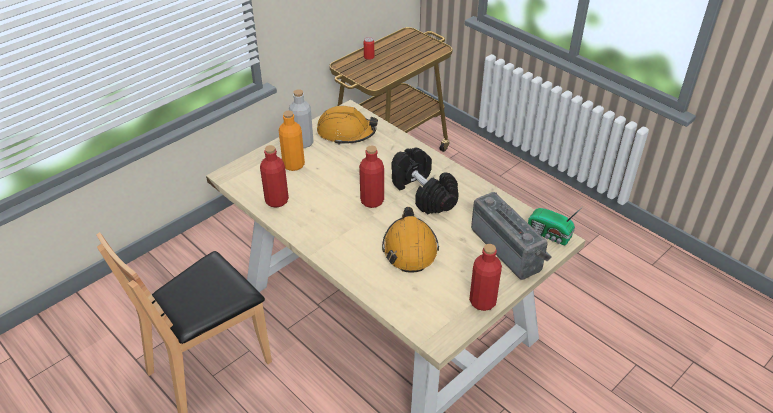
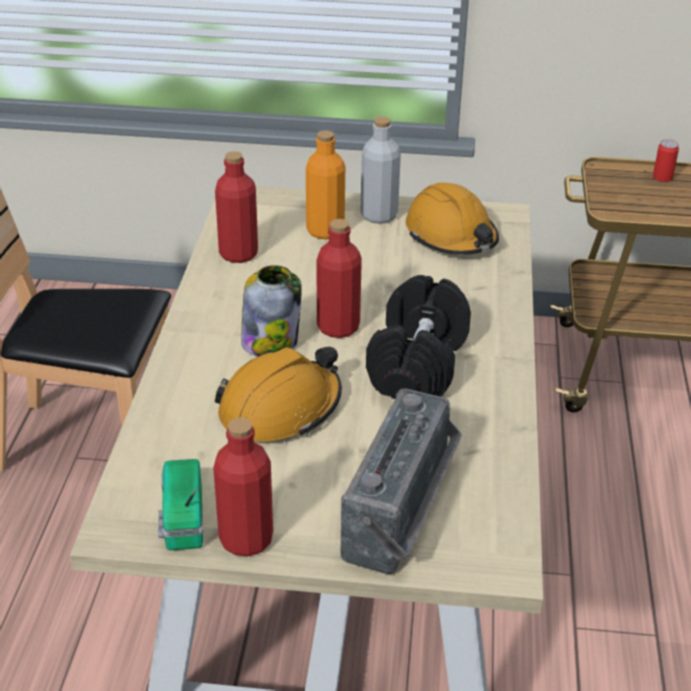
camera: 50 degrees right, 5 degrees down
(359, 226) = (270, 342): none -> jar
(550, 235) = (497, 546): radio -> radio (182, 521)

